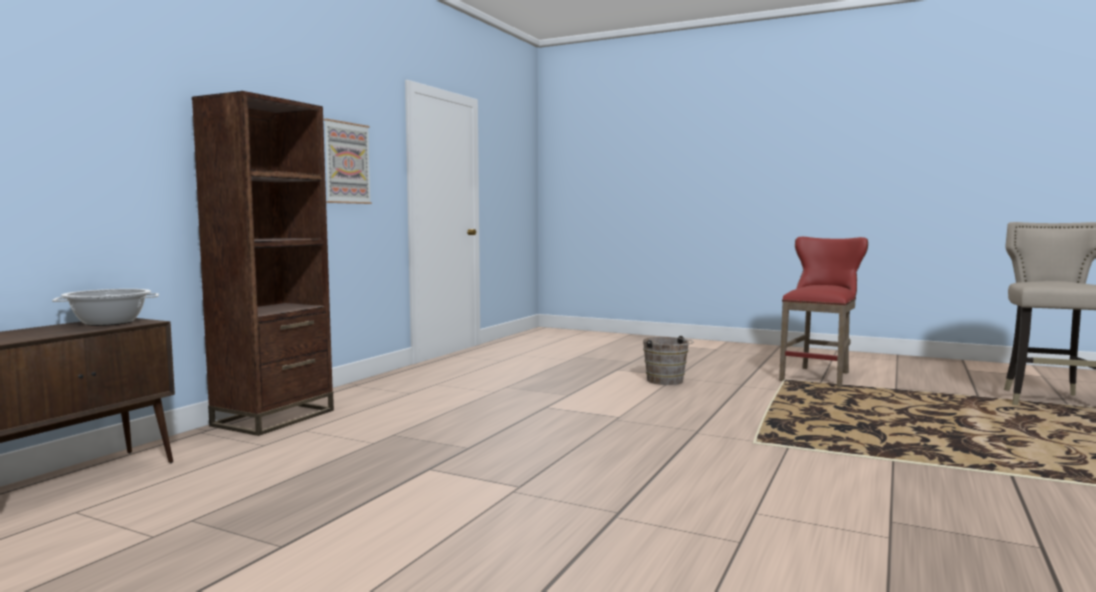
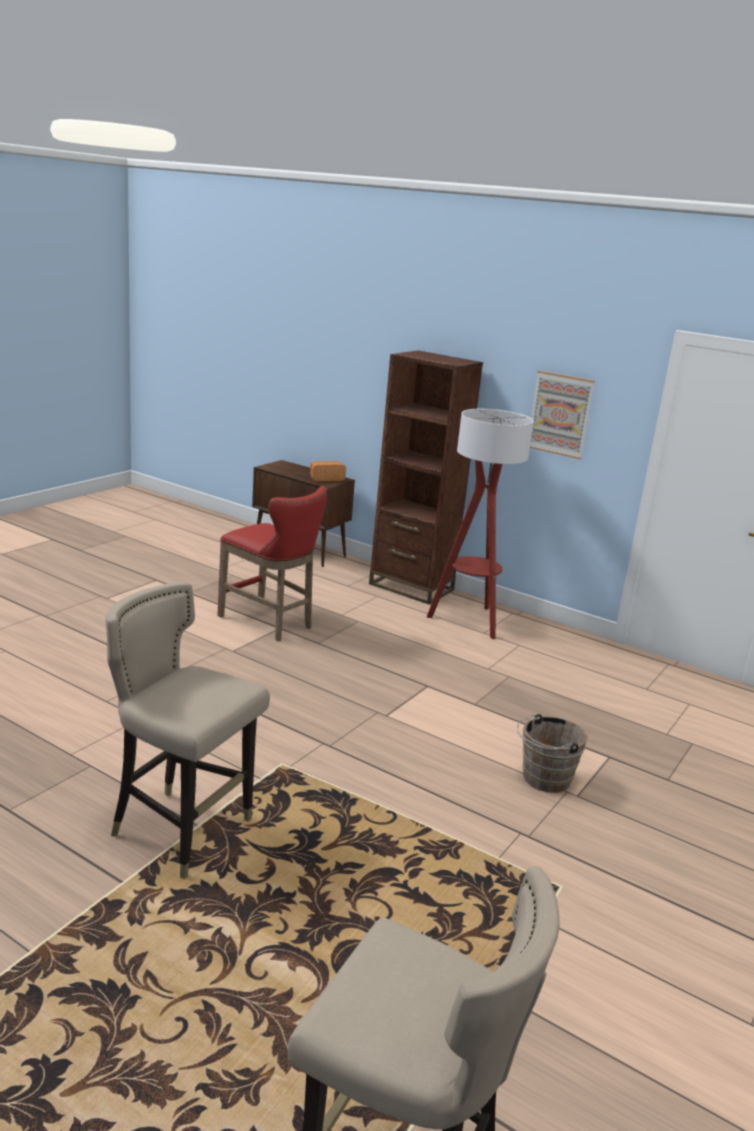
camera: 95 degrees right, 15 degrees up
(109, 322) = (326, 479): cooking pot -> bread
(380, 397) = (469, 621): none -> floor lamp
(819, 376) = (596, 941): red stool -> red stool (270, 623)
(911, 465) = (182, 831): none -> beige stool

